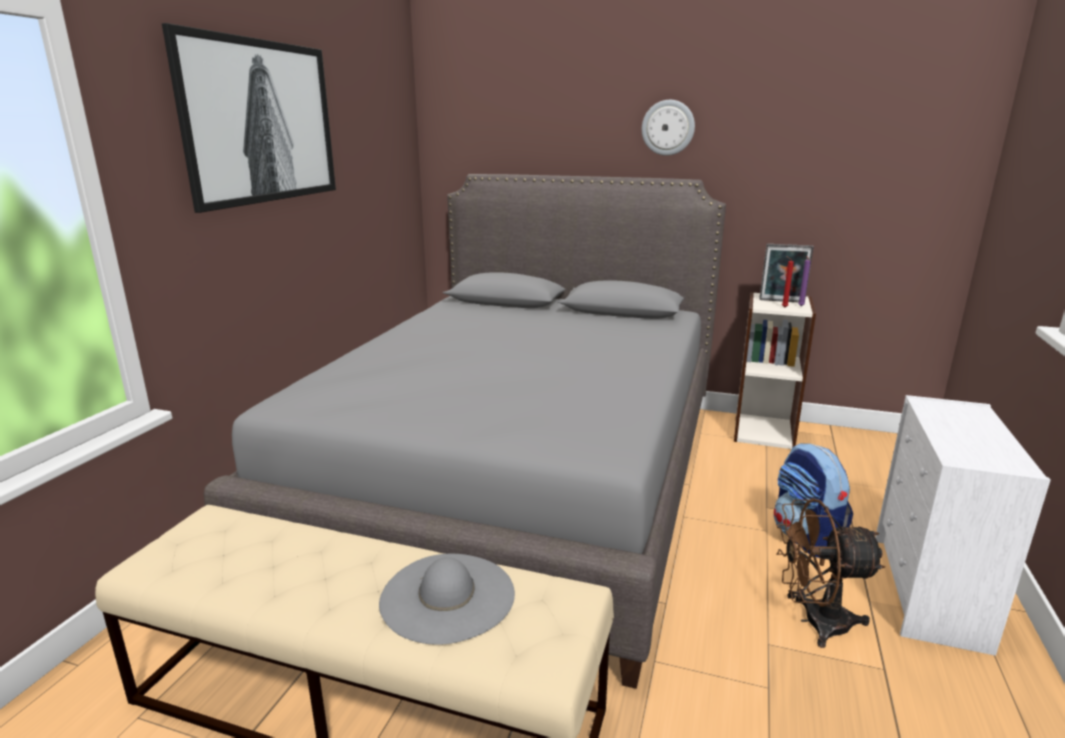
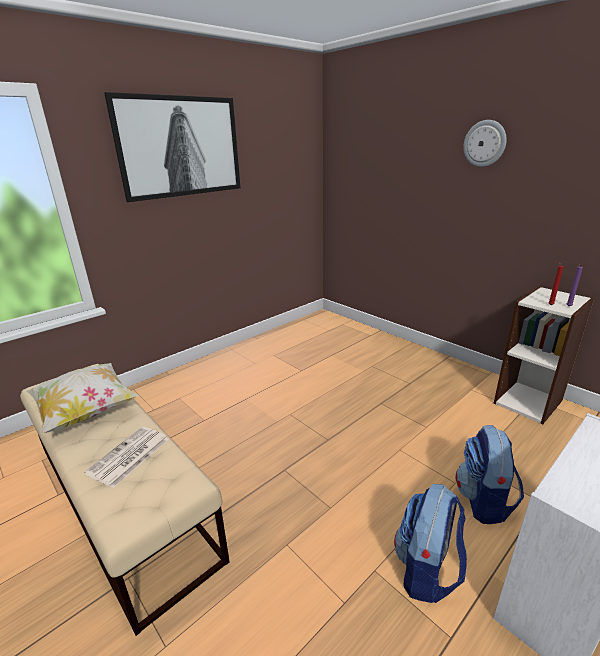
camera: 30 degrees right, 5 degrees up
(289, 568) = (86, 411): none -> pillow
(447, 596) = (128, 457): grey hat -> newspaper
(519, 480) = (313, 390): grey bed -> none
(782, 301) = (555, 299): picture frame -> none
(814, 622) = (427, 571): brown fan -> backpack

